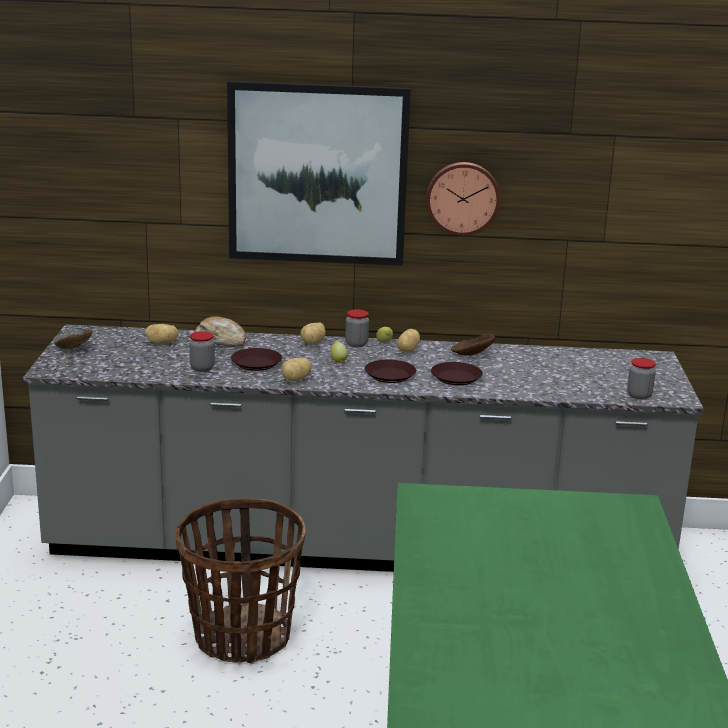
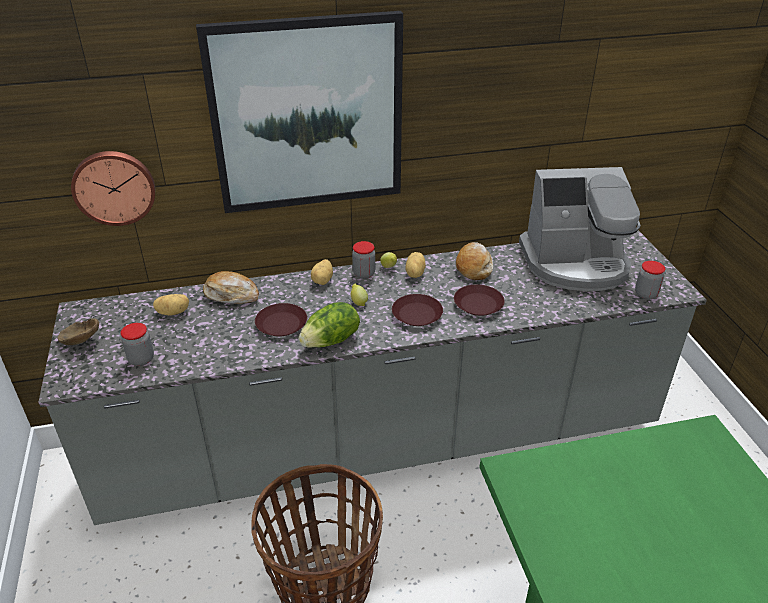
camera: 15 degrees left, 15 degrees up
(202, 368) = (229, 343): jar -> jar (141, 359)
(296, 379) = (331, 341): potato -> lettuce
(462, 198) = (455, 119): wall clock -> wall clock (114, 187)
(471, 354) = (473, 267): brown bowl -> bread
(581, 366) = (575, 264): none -> coffee machine

